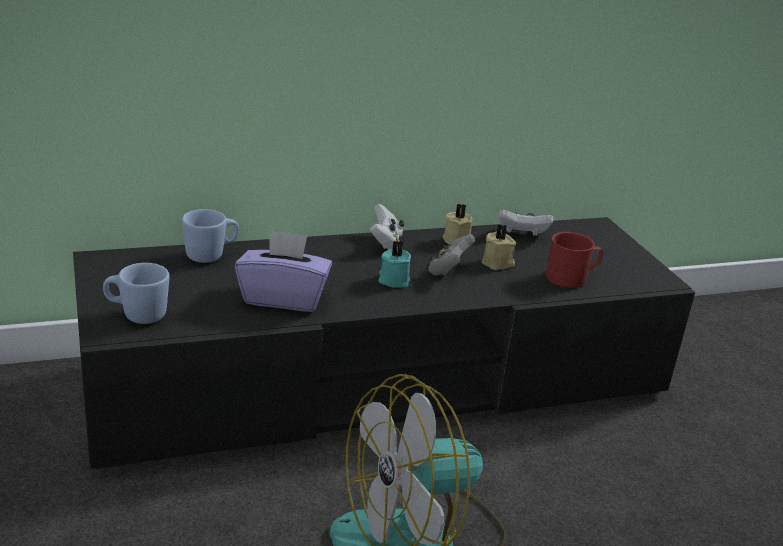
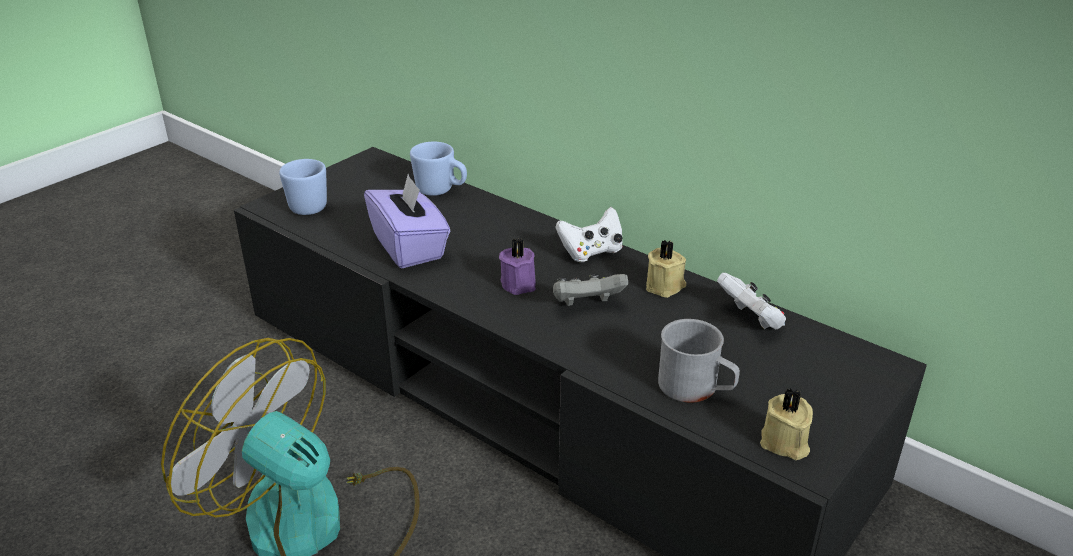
camera: 60 degrees right, 5 degrees up
(393, 280) = (519, 283): turquoise candle -> purple candle
(498, 263) = (651, 328): beige candle -> beige candle (784, 443)
(572, 277) = (696, 388): red mug -> grey mug

